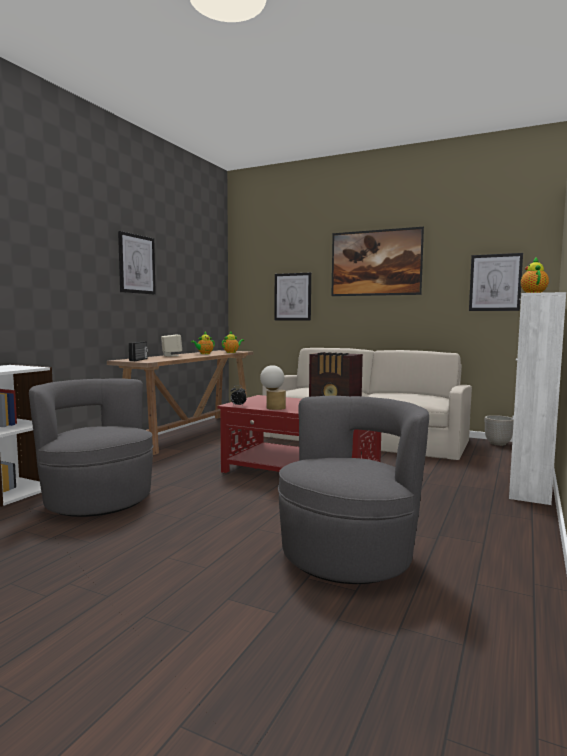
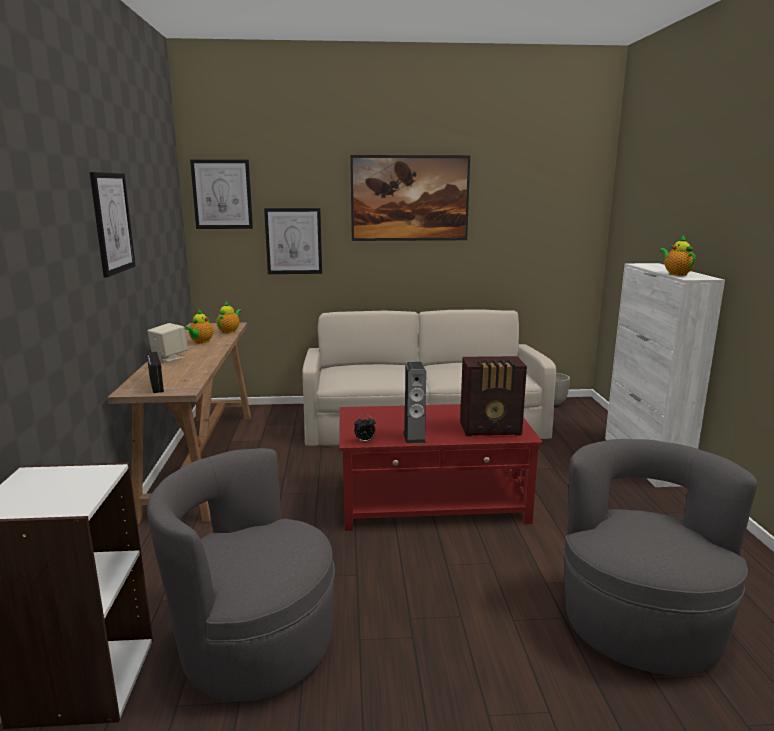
camera: 30 degrees left, 10 degrees up
(273, 407) = (414, 437): table lamp -> speaker
(495, 282) = (548, 227): picture -> picture (222, 194)

